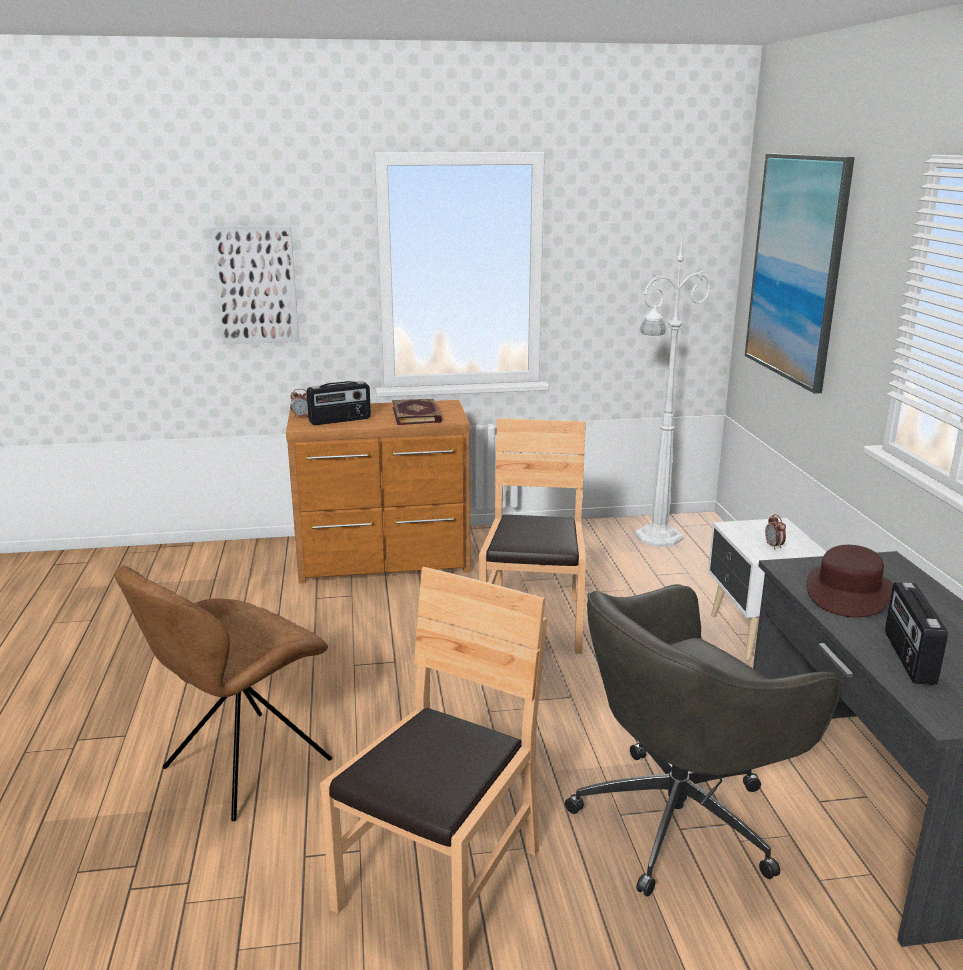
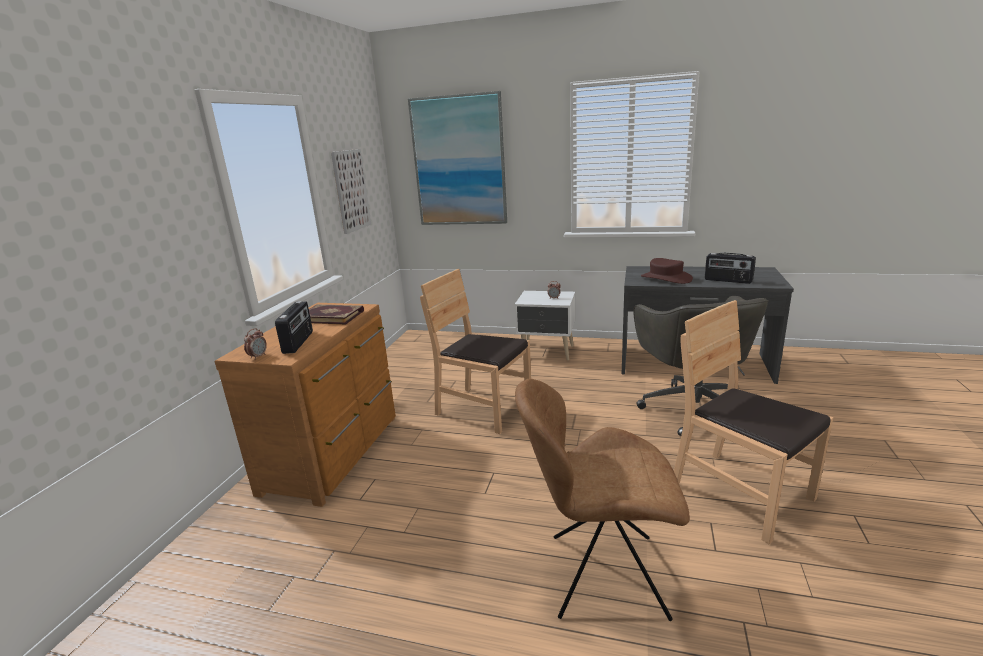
camera: 65 degrees left, 0 degrees up
(242, 767) = (601, 575): brown chair -> brown chair turned 120 degrees clockwise
(256, 285) = (123, 244): picture -> picture (351, 190)
(656, 537) = (419, 350): white floor lamp -> none

